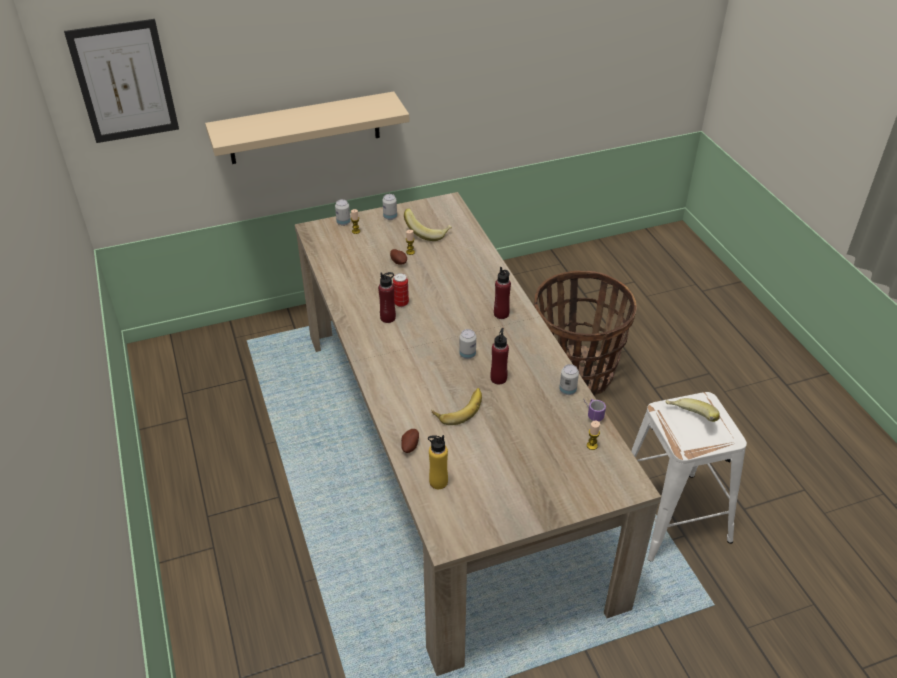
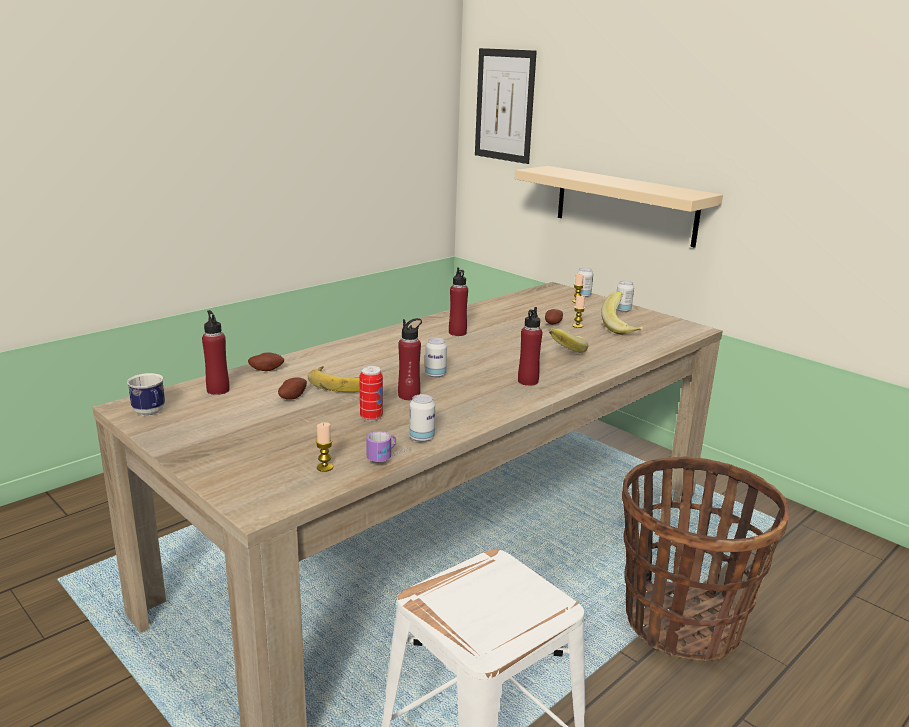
camera: 65 degrees right, 20 degrees down
(401, 303) = (487, 334): can -> can (371, 417)
(438, 482) = (218, 390): yellow bottle -> red bottle
(466, 528) = (151, 413): none -> mug
(473, 441) = (292, 397): none -> potato
(689, 419) = (496, 594): banana -> banana (563, 352)

